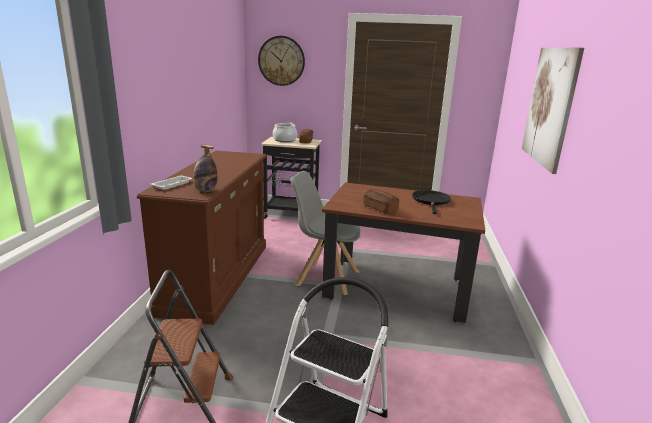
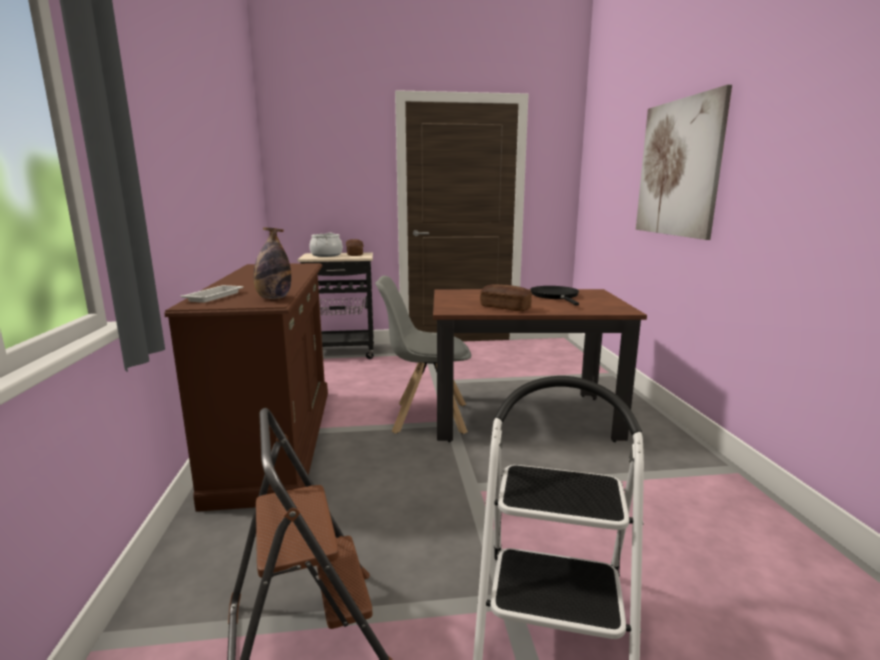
camera: 15 degrees left, 5 degrees down
(281, 61) = (312, 153): wall clock -> none

